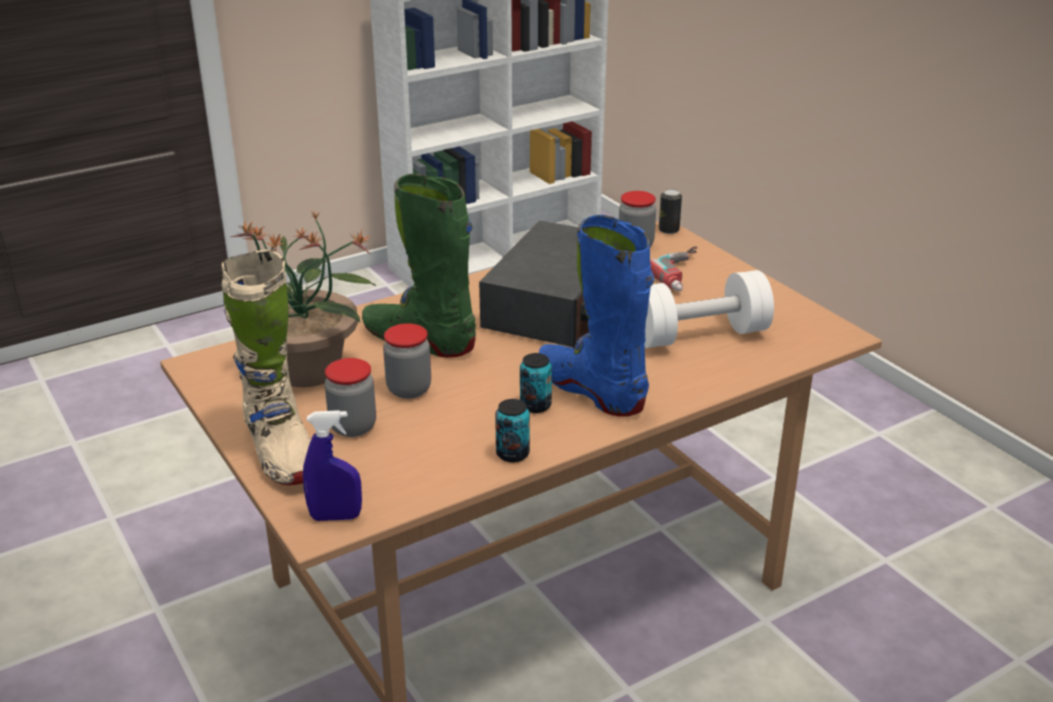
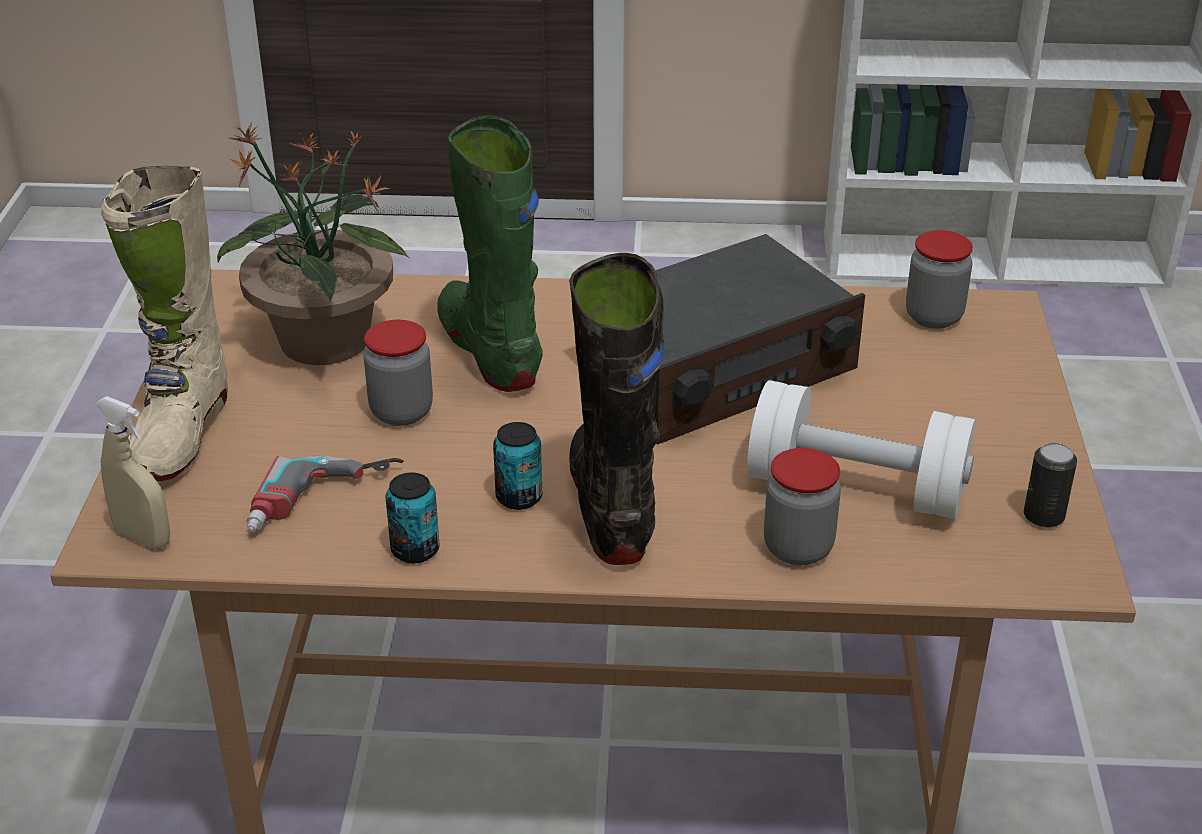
camera: 35 degrees right, 5 degrees up
(335, 517) = (143, 538): blue spray bottle -> beige spray bottle
(353, 427) = (287, 434): jar -> jar (798, 548)
(591, 390) = (612, 507): blue boot -> black boot
(668, 230) = (1013, 310): can -> can (1043, 516)
(686, 274) = (953, 388): power drill -> power drill (325, 503)

